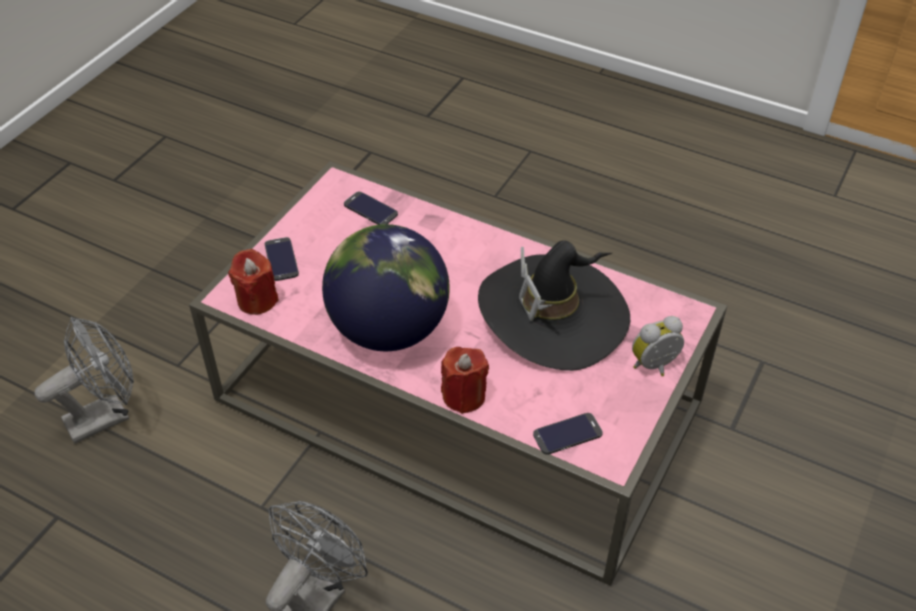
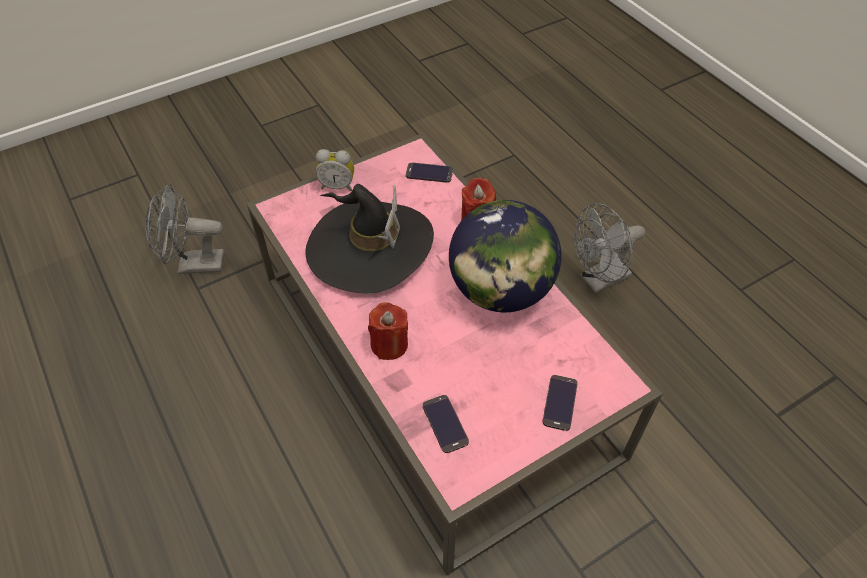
camera: 150 degrees left, 5 degrees up
(106, 415) = (731, 493): grey fan -> grey fan (193, 265)
(257, 300) = (598, 367): red candle -> red candle (389, 344)

